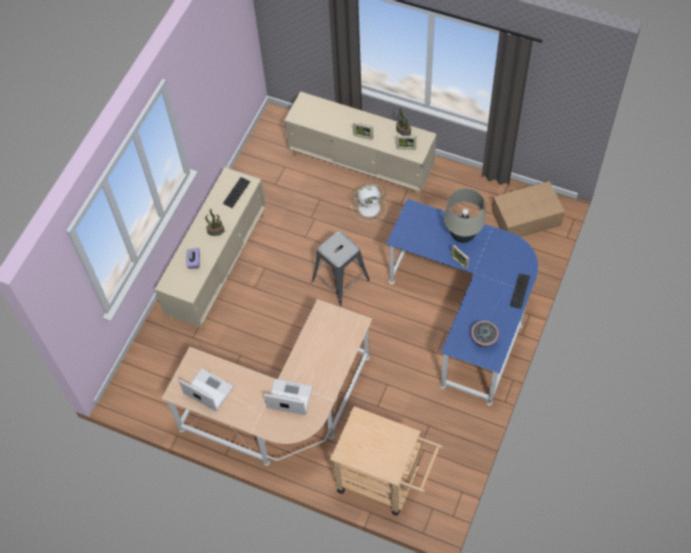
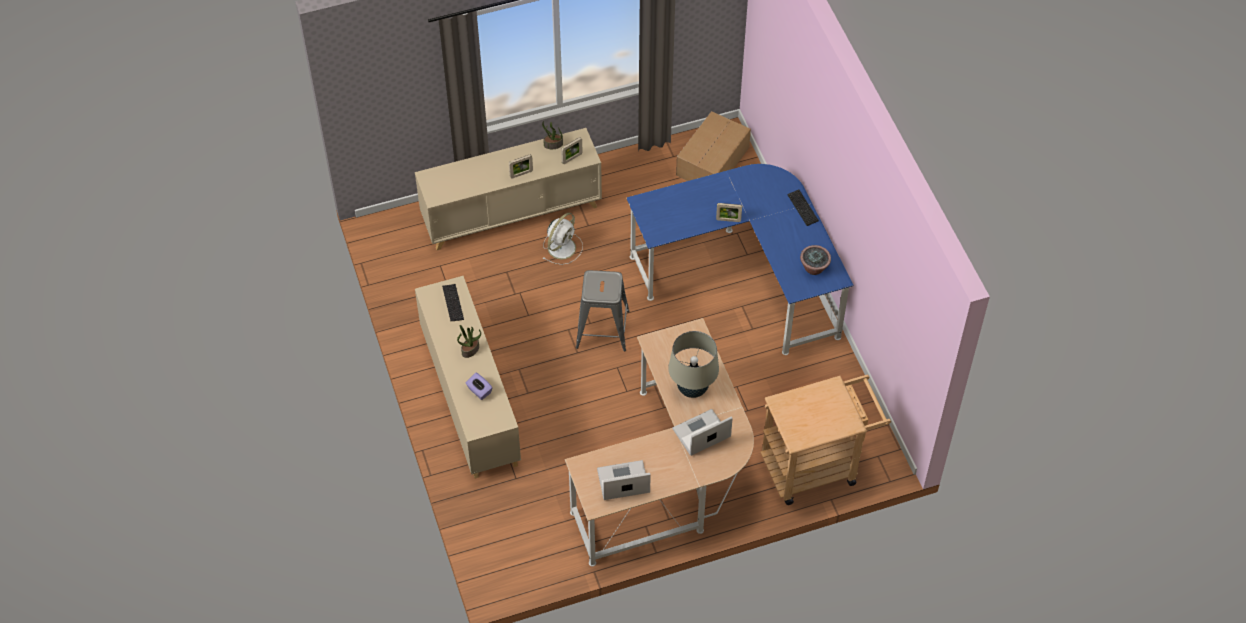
camera: 45 degrees left, 5 degrees down
(462, 235) = (707, 195): beige table lamp -> beige table lamp (692, 389)

